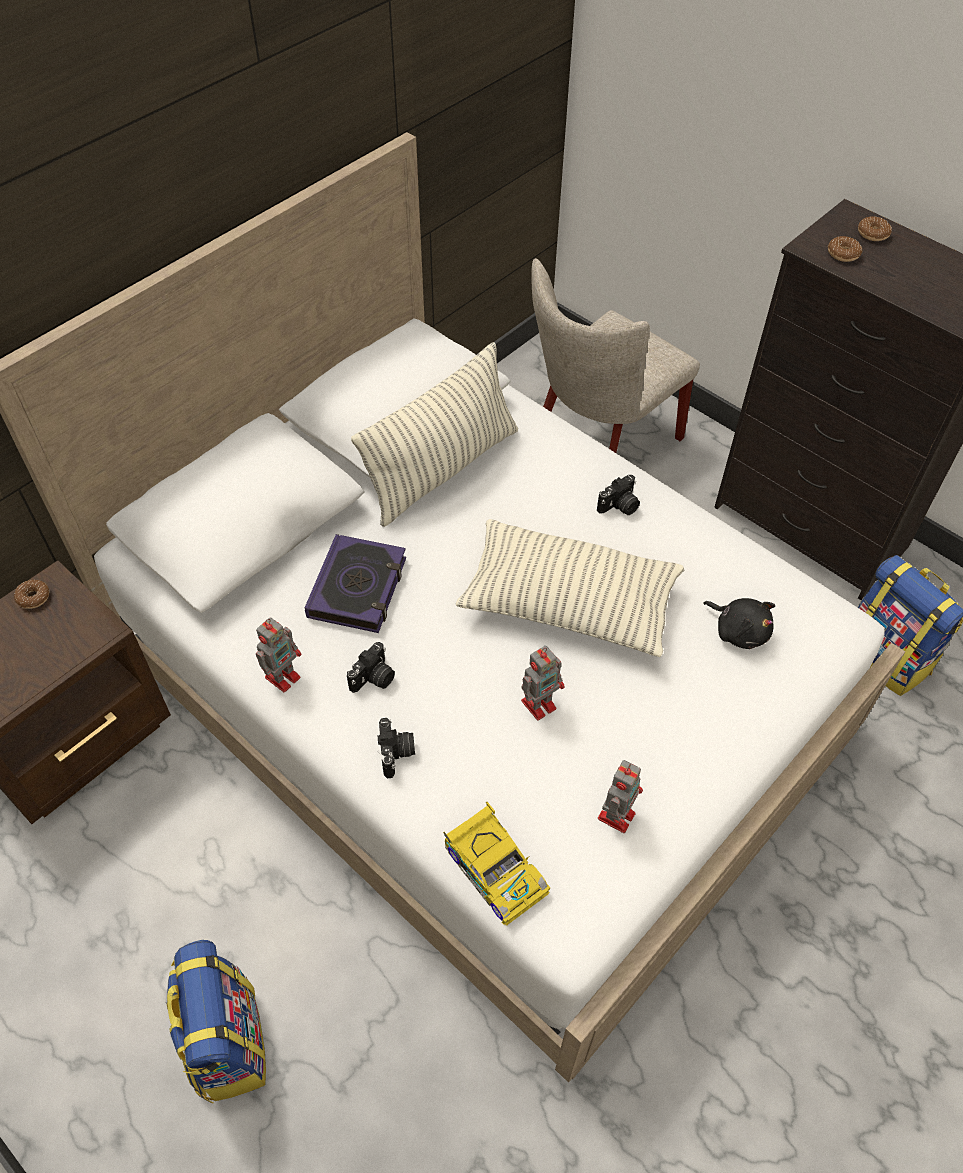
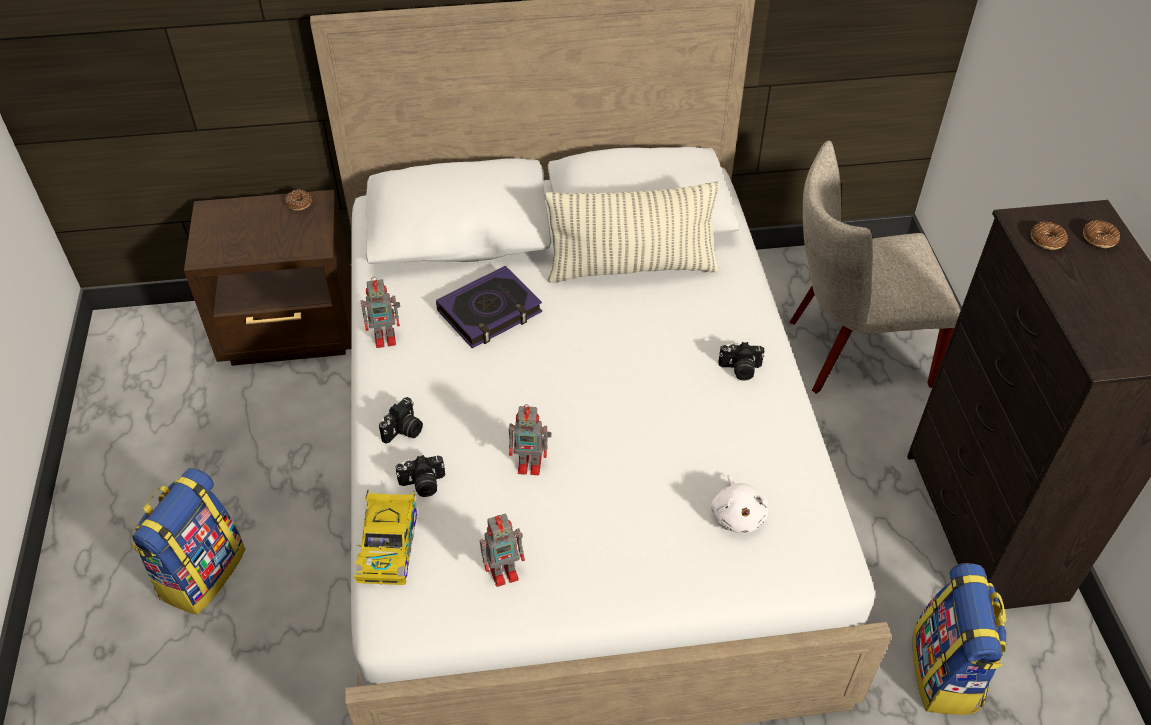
camera: 40 degrees right, 5 degrees down
(374, 679) = (439, 375): camera -> camera (423, 485)
(568, 603) = (625, 412): pillow -> none
(739, 631) = (737, 514): black plush toy -> white plush toy

